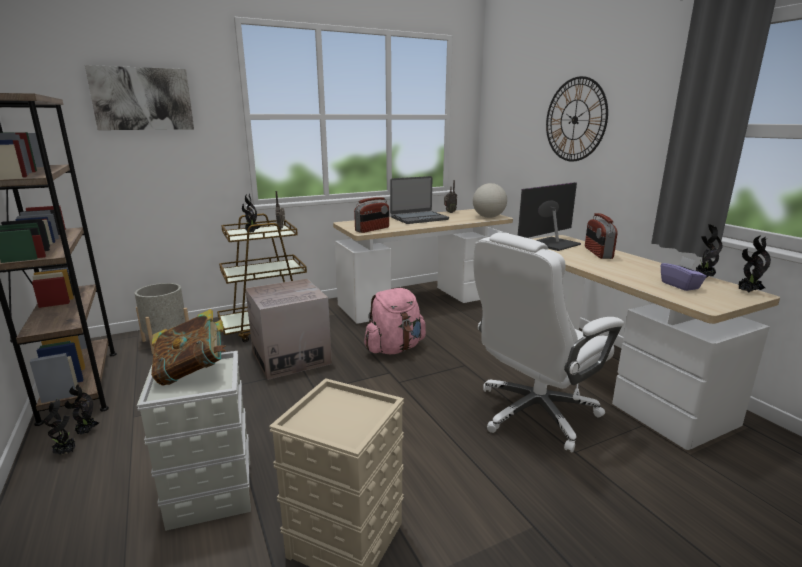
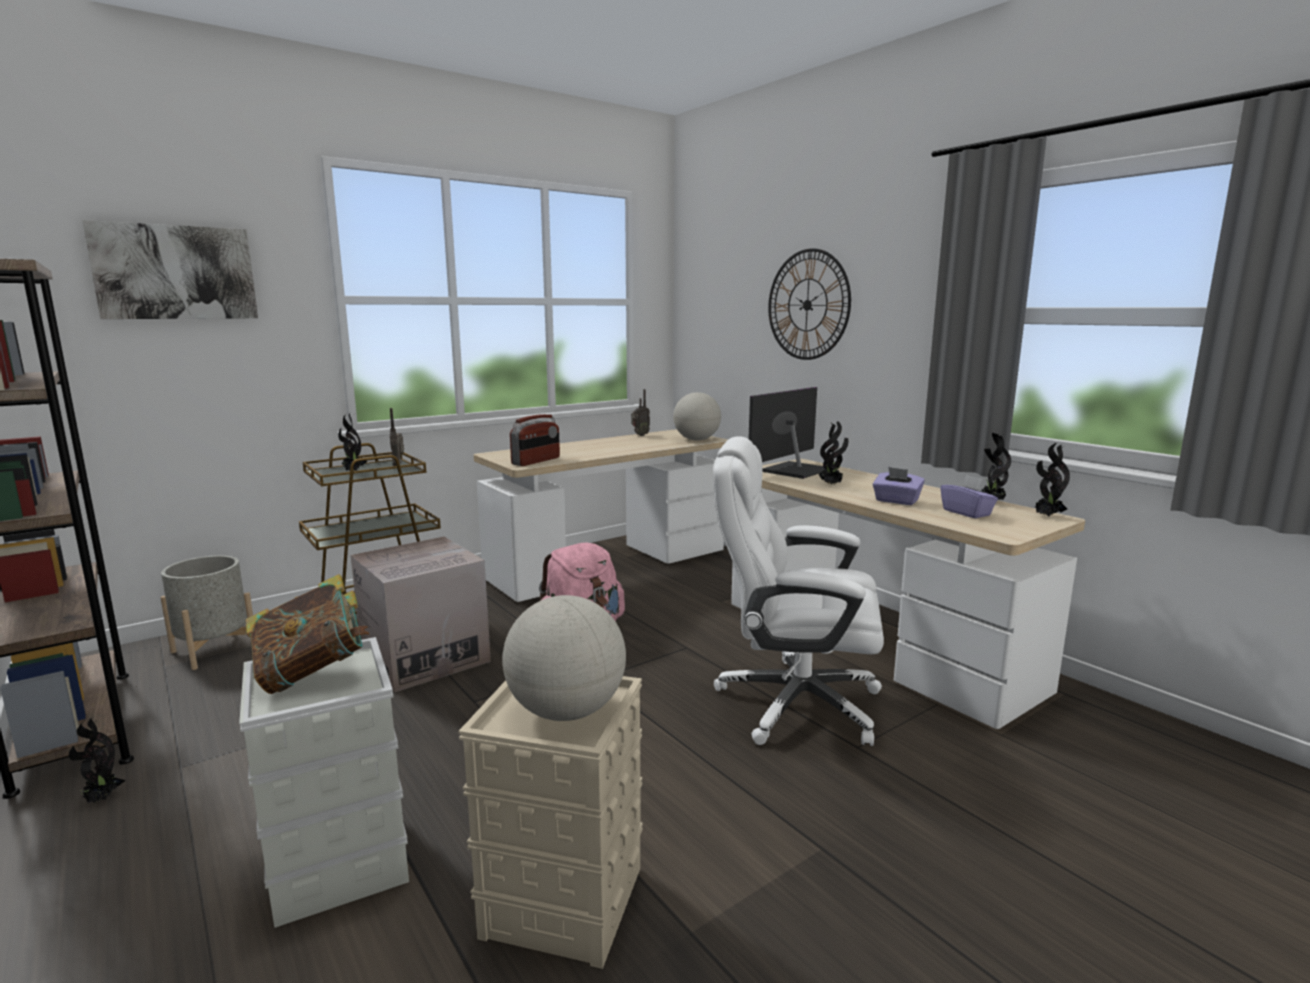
camera: 10 degrees left, 5 degrees down
(66, 452) = (73, 833): potted plant -> potted plant (831, 485)
(346, 418) = (566, 711): none -> globe
(419, 218) = (599, 444): laptop -> none
(534, 413) = (794, 703): white office chair -> white office chair turned 60 degrees clockwise
(597, 253) = (854, 479): radio -> none
(625, 273) = (896, 501): none -> purple tissue box

